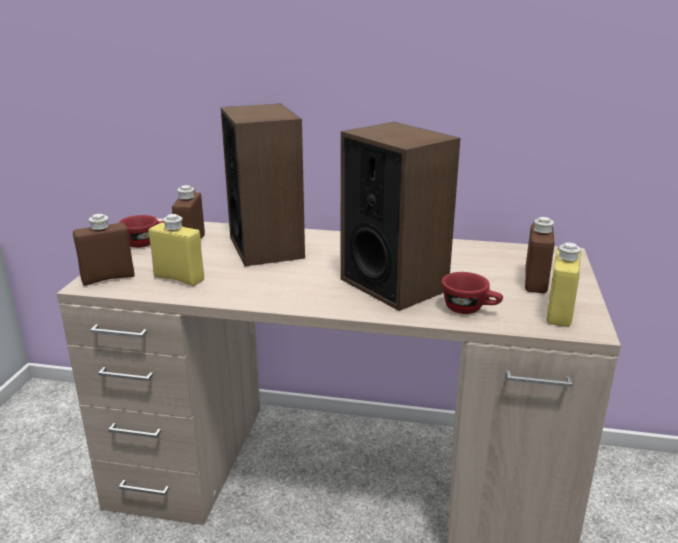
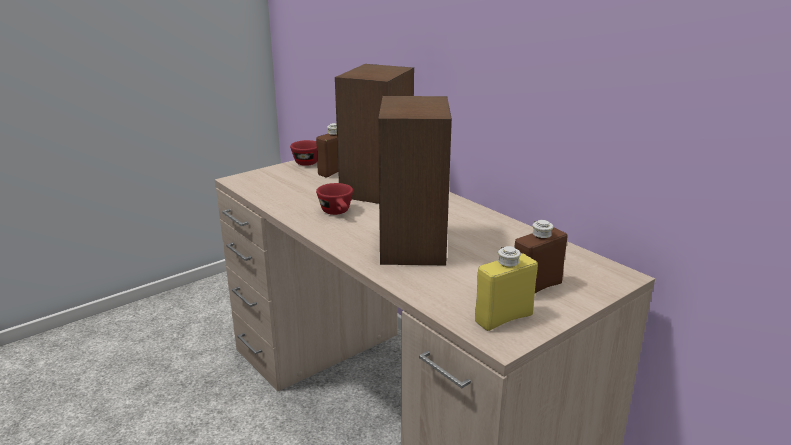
camera: 40 degrees right, 0 degrees up
(108, 278) = (252, 179): brown bottle -> none
(179, 278) = (288, 192): yellow bottle -> none
(470, 309) = (434, 285): red cup -> red cup (338, 213)

